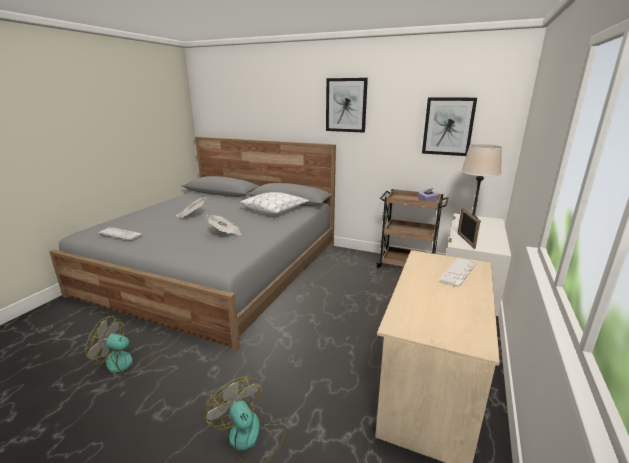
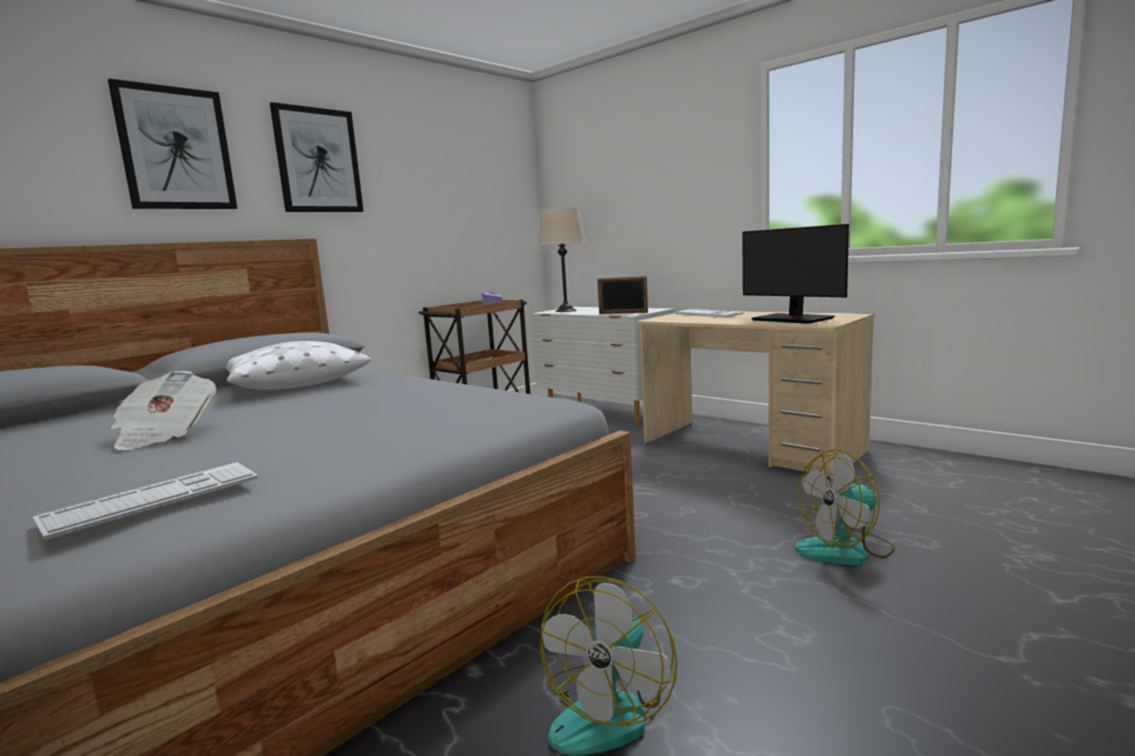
camera: 70 degrees left, 10 degrees down
(225, 233) = (379, 406): newspaper -> none
(433, 312) = (793, 319): none -> monitor
(448, 126) = (472, 198): picture -> picture (176, 149)

